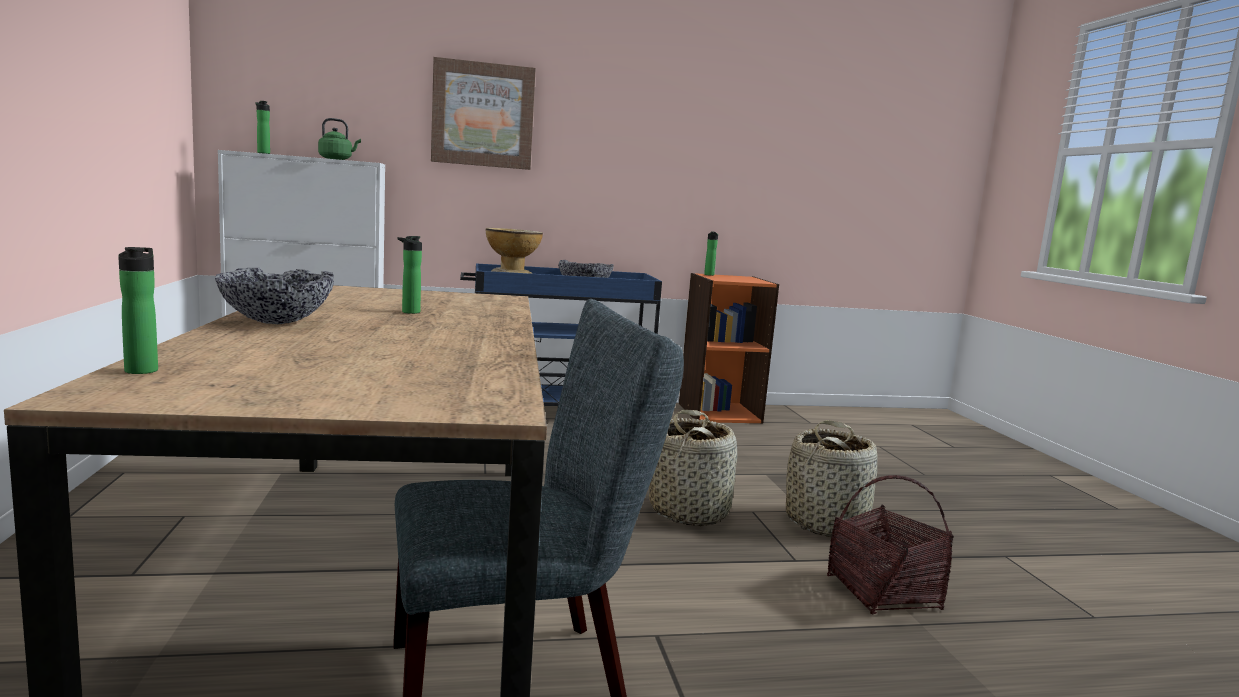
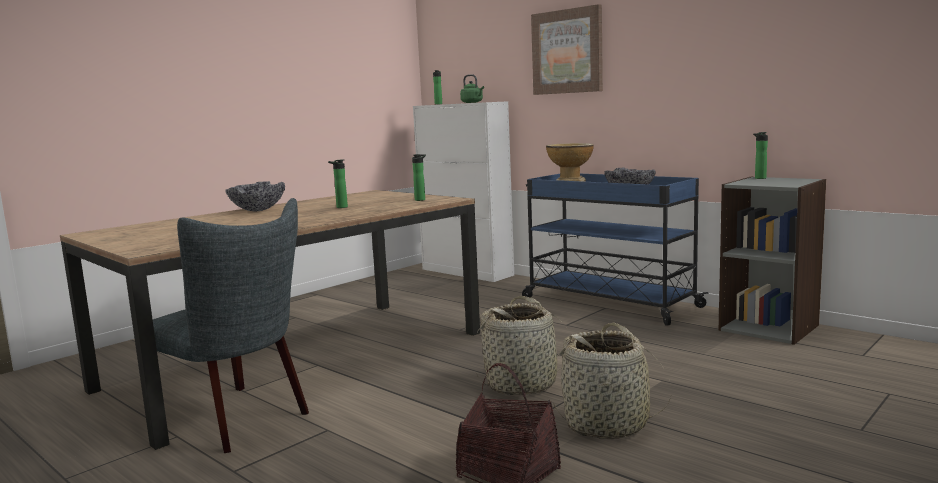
camera: 55 degrees right, 0 degrees up
(142, 370) = (132, 226): bottle -> bottle (421, 200)
(719, 413) = (769, 327): orange bookcase -> grey bookcase

